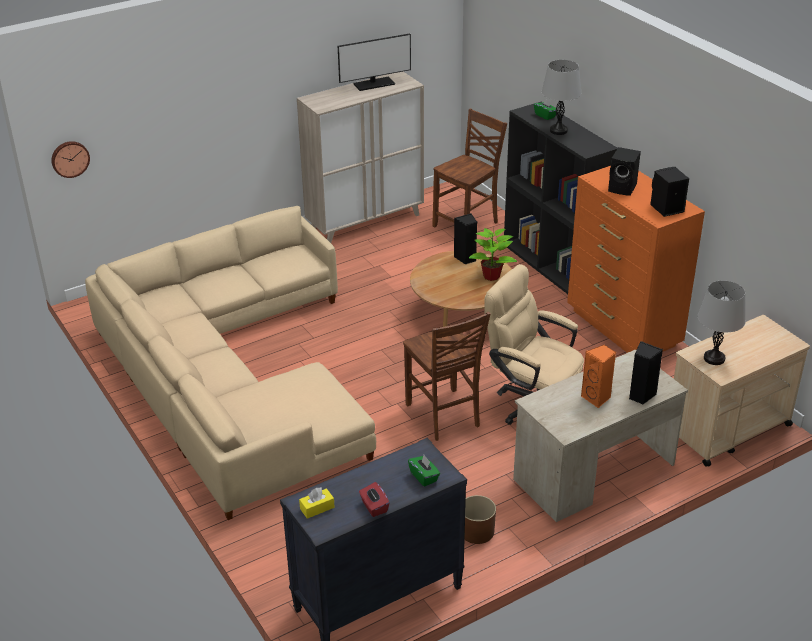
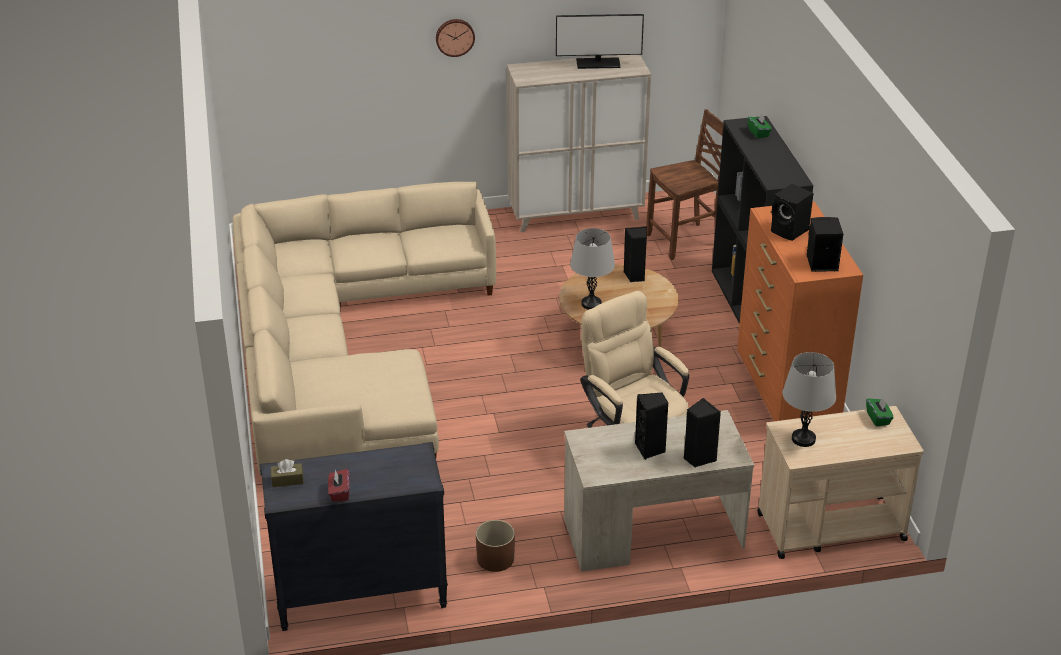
camera: 20 degrees right, 0 degrees up
(70, 158) = (246, 89): wall clock -> wall clock (454, 37)
(317, 508) = (287, 480): yellow tissue box -> brown tissue box
(424, 477) = (404, 477): green tissue box -> green tissue box (878, 418)
(444, 416) = (533, 437): brown chair -> none
(492, 276) = (651, 301): potted plant -> none
(558, 131) = (760, 153): grey table lamp -> grey table lamp (591, 304)
(597, 398) = (650, 449): orange speaker -> black speaker

